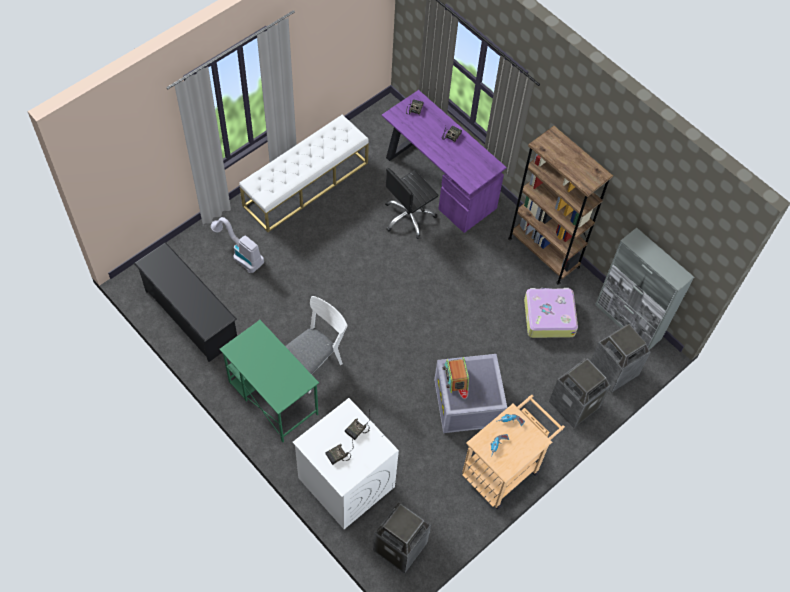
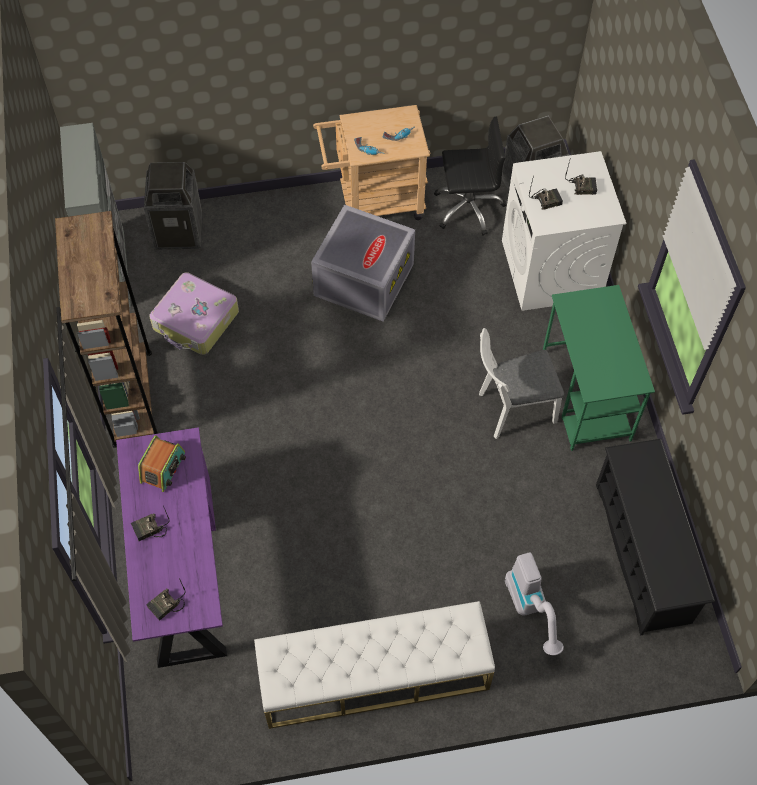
camera: 145 degrees left, 0 degrees up
(409, 217) = (264, 540): black office chair -> black office chair (468, 207)
(455, 377) = (377, 259): radio -> radio (163, 468)
(574, 405) = (250, 221): trash can -> none

